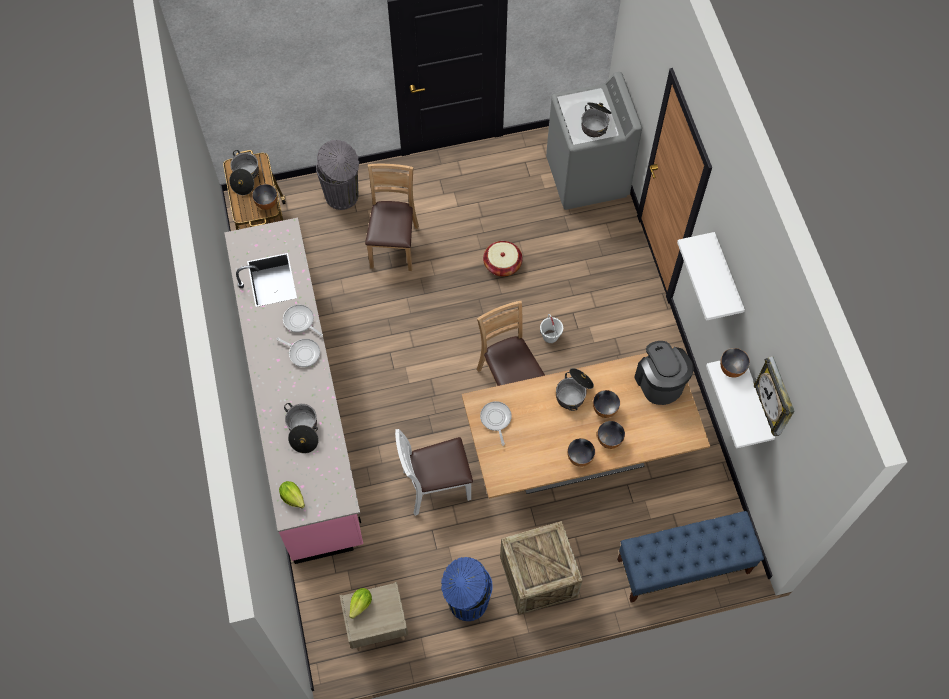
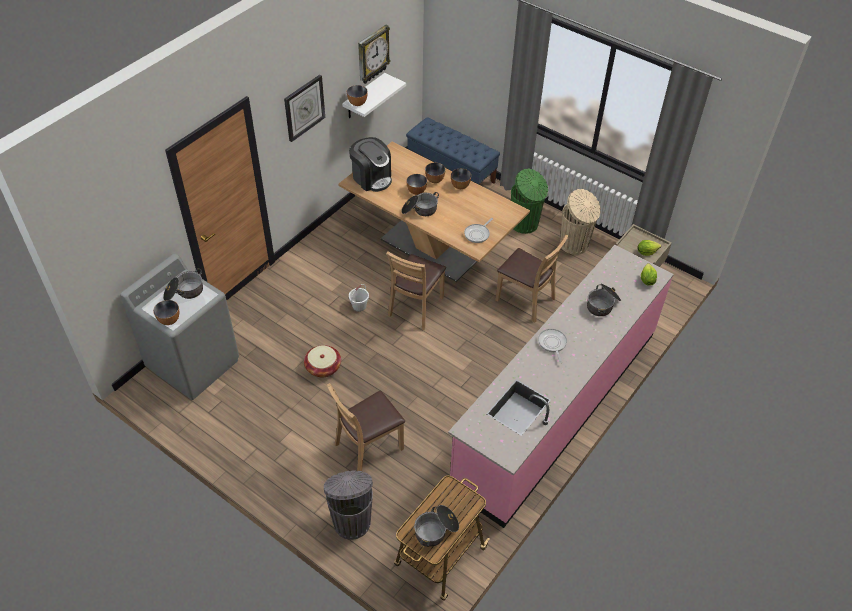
camera: 130 degrees left, 15 degrees down
(267, 204) = (446, 490): bowl -> bowl (169, 320)
(300, 321) = (531, 363): frying pan -> none
(436, 486) = (526, 300): white chair -> brown chair
(466, 602) = (575, 245): blue trash can -> beige trash can
(538, 577) = (525, 224): crate -> green trash can
(659, 382) = (371, 178): coffee machine -> coffee machine turned 75 degrees counterclockwise
(726, 278) = (304, 107): white shelf -> wall clock

